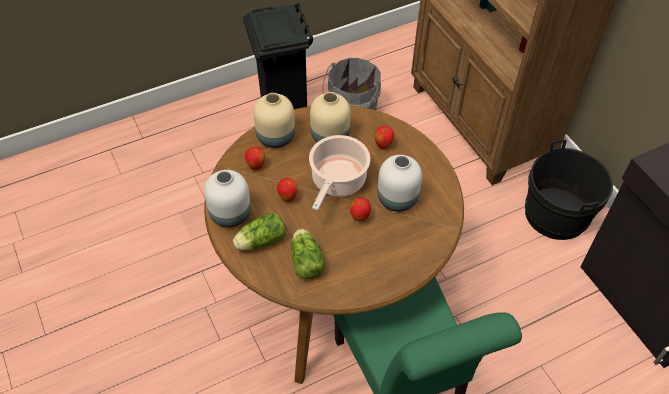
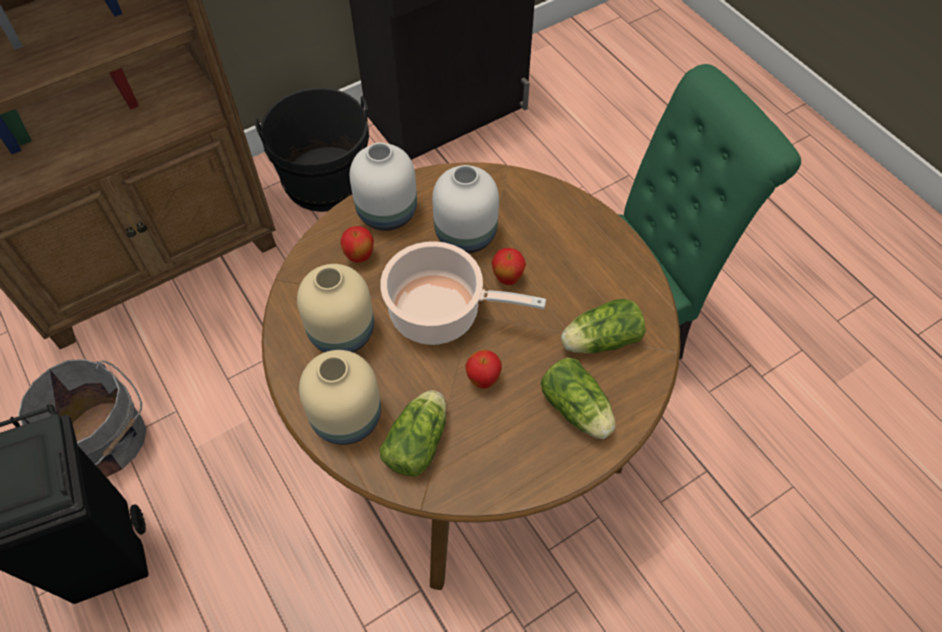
camera: 95 degrees left, 5 degrees up
(229, 214) = (531, 467): white vase -> white vase (388, 214)
(256, 166) = (419, 440): apple -> lettuce

